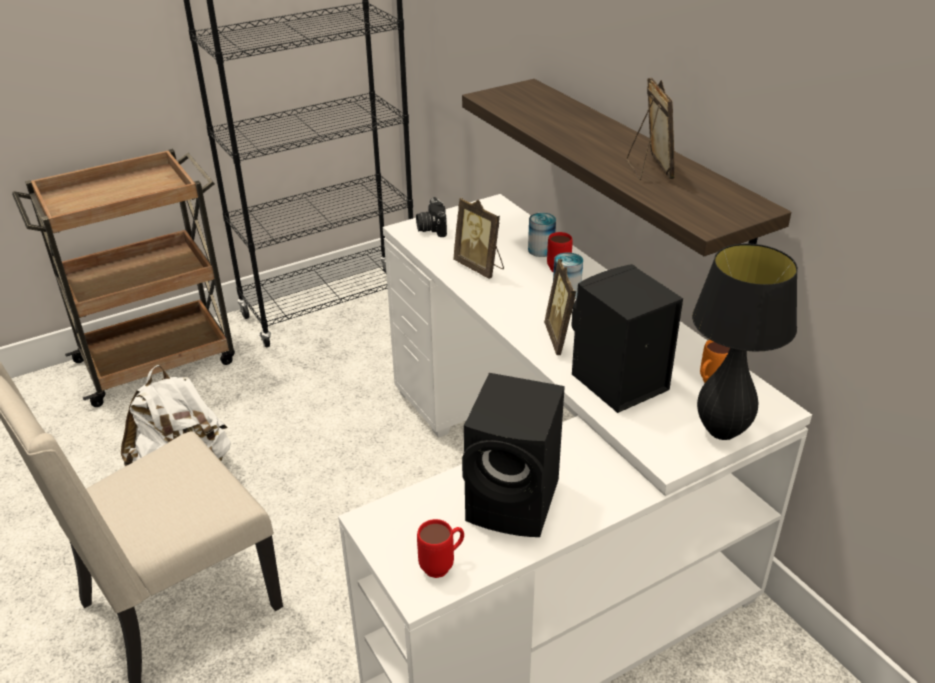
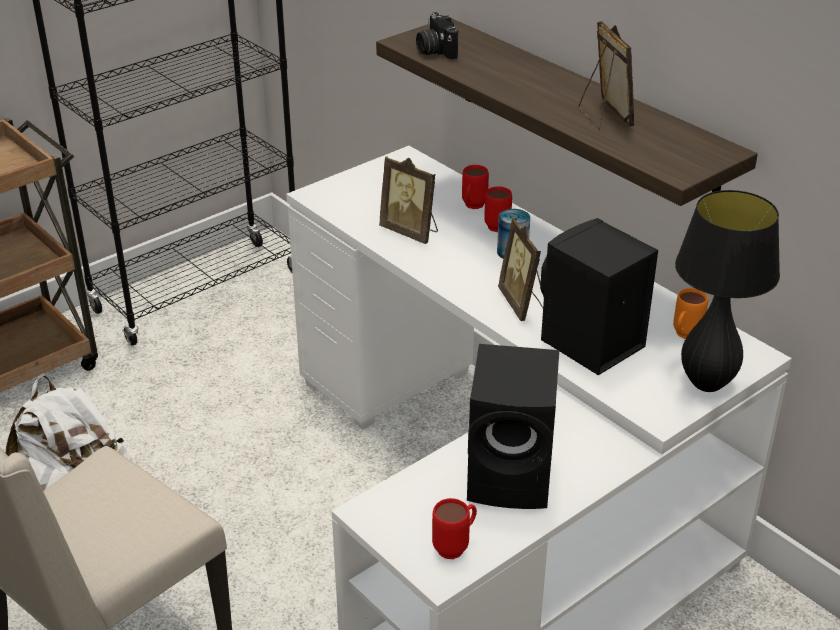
camera: 10 degrees left, 0 degrees up
(431, 228) = (343, 191): camera -> camera (435, 51)
(541, 250) = (472, 207): can -> red mug

